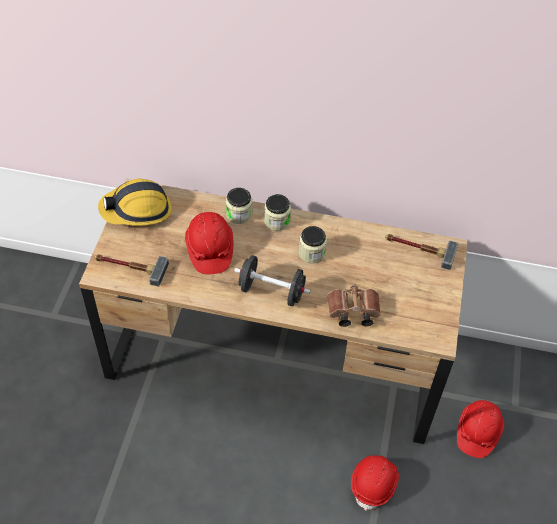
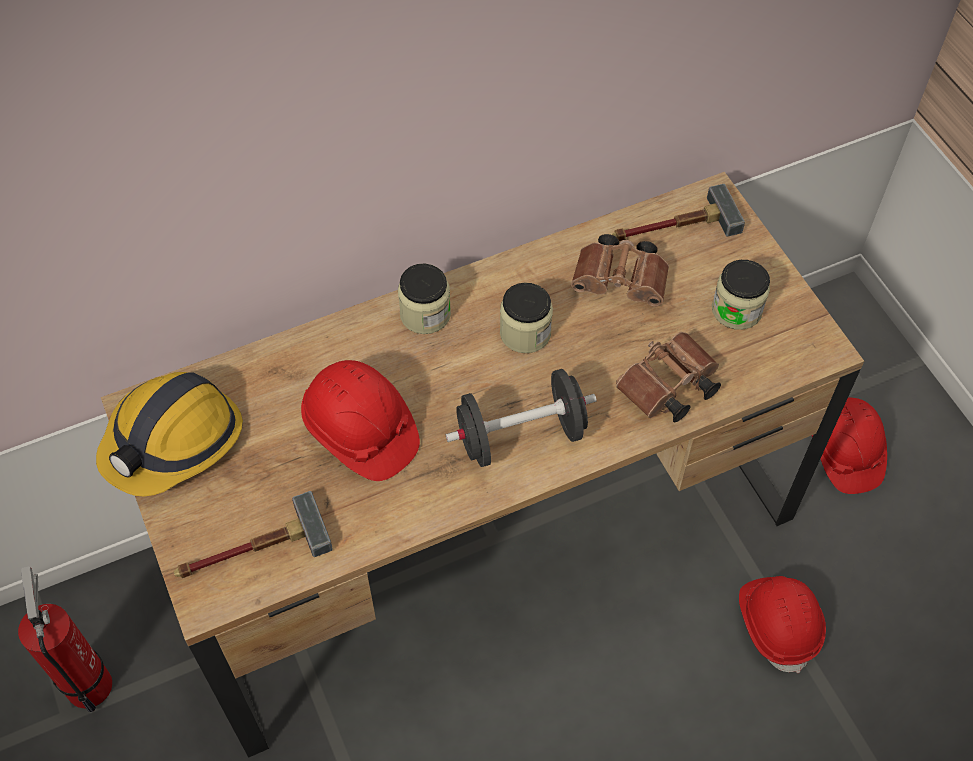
camera: 35 degrees left, 5 degrees up
(71, 307) = (88, 680): none -> fire extinguisher
(239, 214) = (354, 340): jar -> jar (736, 310)
(374, 258) = (622, 283): none -> brown binoculars

